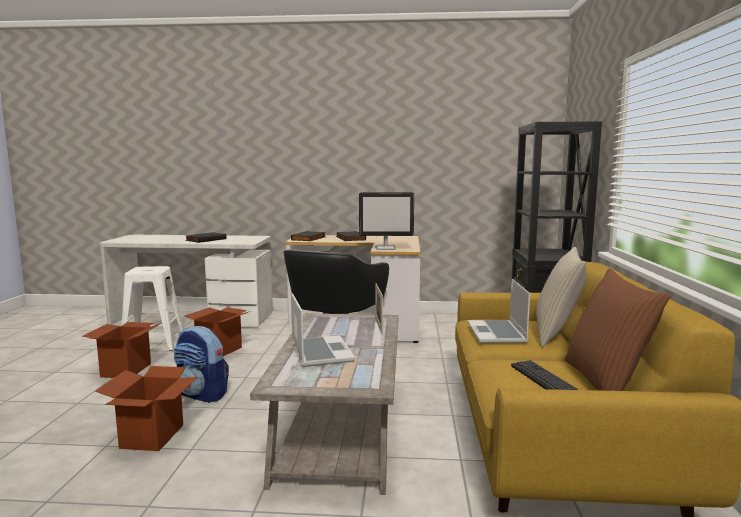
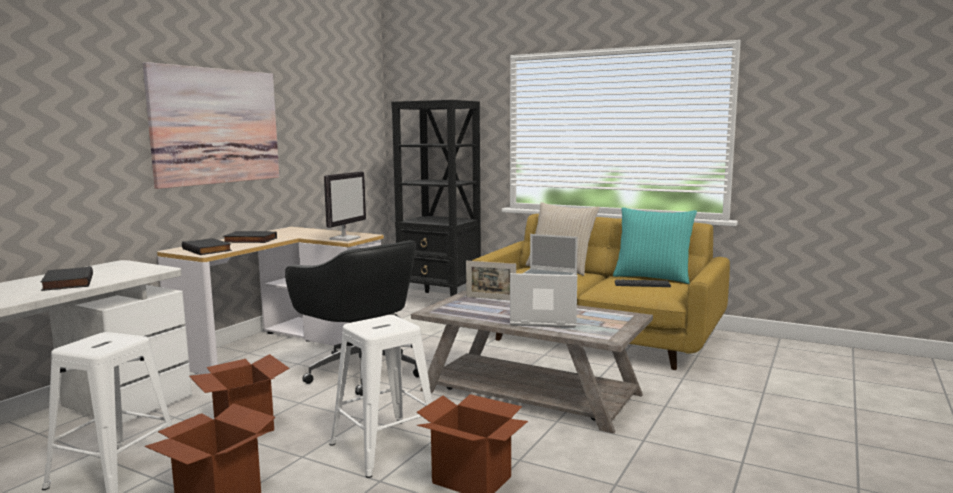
camera: 65 degrees left, 0 degrees up
(202, 394) = (386, 446): backpack -> white stool
(352, 153) = (216, 126): none -> picture
(606, 383) = (652, 277): brown pillow -> turquoise pillow

